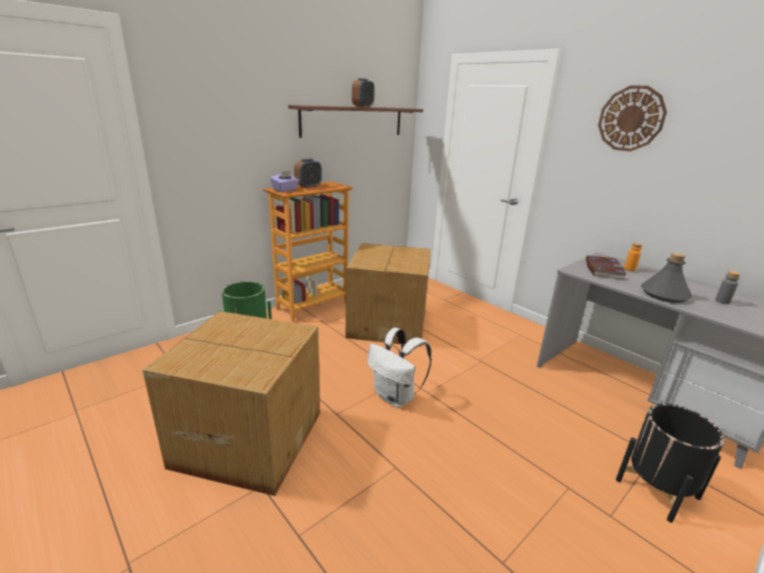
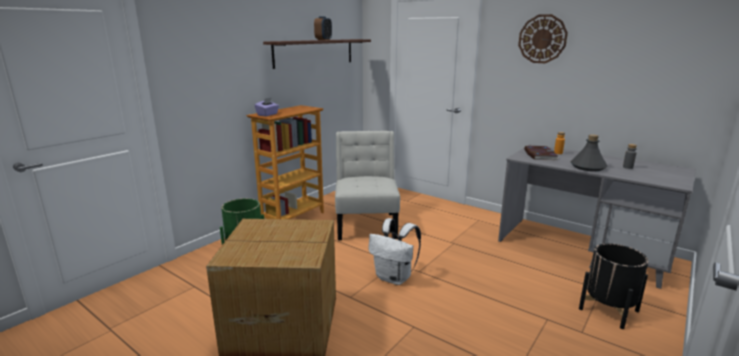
camera: 10 degrees left, 5 degrees down
(308, 186) = (285, 110): alarm clock -> none
(389, 323) = (366, 224): cardboard box -> white chair

